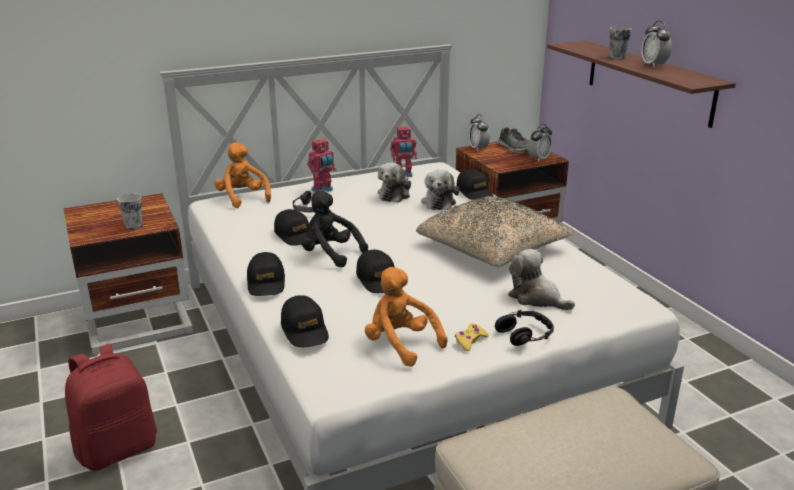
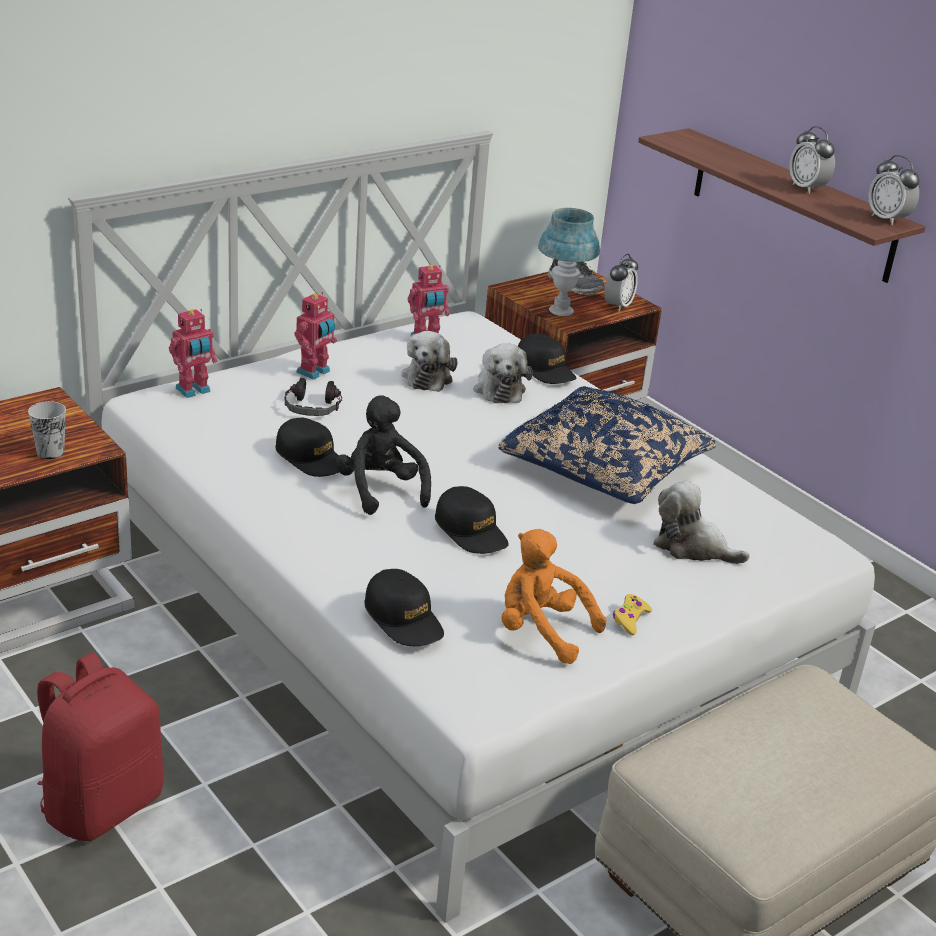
camera: 15 degrees left, 5 degrees up
(242, 198) = (194, 391): orange plush toy -> toy robot
(266, 283) = (308, 543): black cap -> none
(330, 254) = (380, 490): black plush toy -> black plush toy turned 45 degrees clockwise
(478, 148) = (522, 287): alarm clock -> alarm clock (887, 219)
(492, 247) = (604, 466): beige pillow -> blue pillow
(498, 161) = (561, 311): none -> blue table lamp
(524, 333) = (695, 603): headphones -> none
(617, 57) = (750, 169): cup -> none

